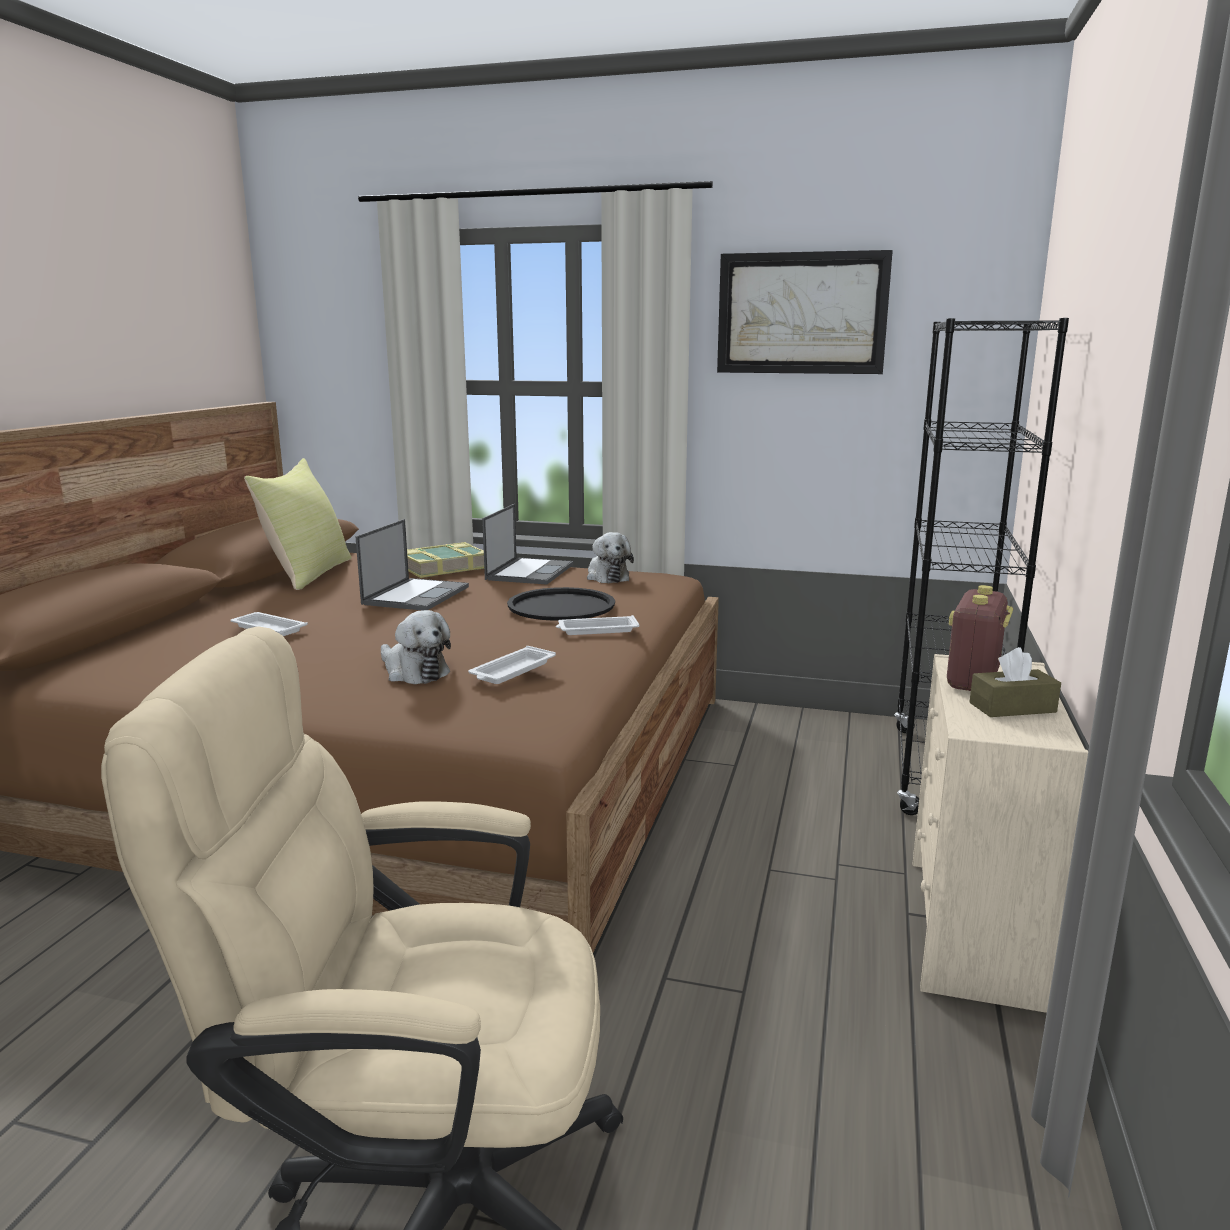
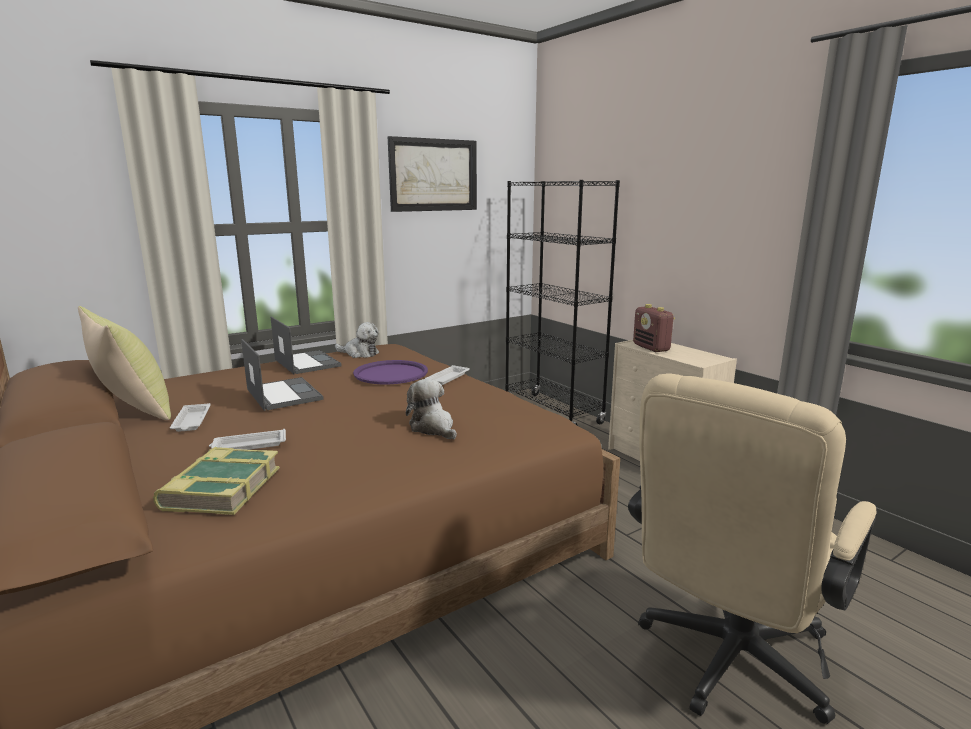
camera: 50 degrees left, 0 degrees up
(414, 672) = (433, 428): plush toy -> plush toy turned 120 degrees counterclockwise
(442, 567) = (237, 375): book -> book (221, 489)
(511, 671) = (488, 406): white tray -> white tray (191, 421)
(561, 606) = (391, 373): black tray -> purple tray
(1012, 707) = (685, 352): brown tissue box -> none

